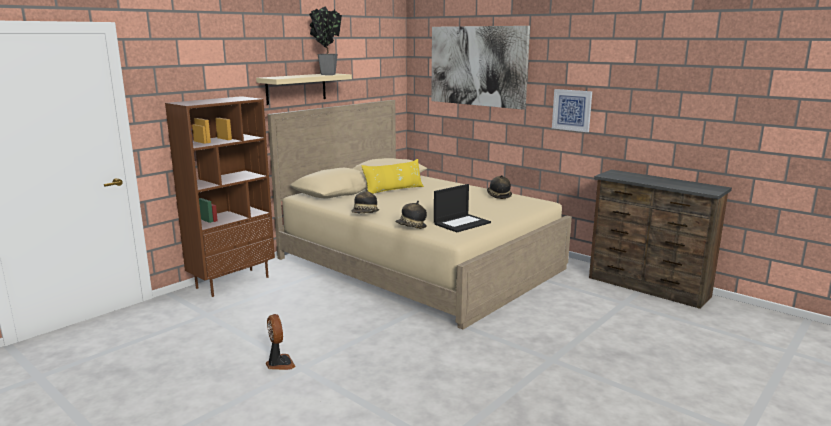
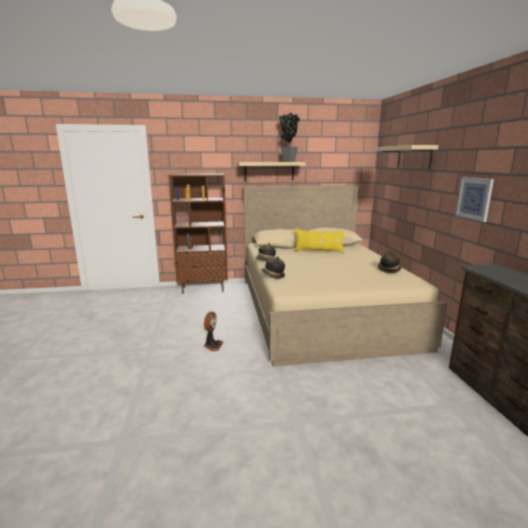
camera: 40 degrees right, 0 degrees up
(279, 364) = (145, 341): fan -> fan (212, 345)
(462, 223) = (313, 282): laptop -> none
(478, 66) = (414, 157): picture -> beige shelf

